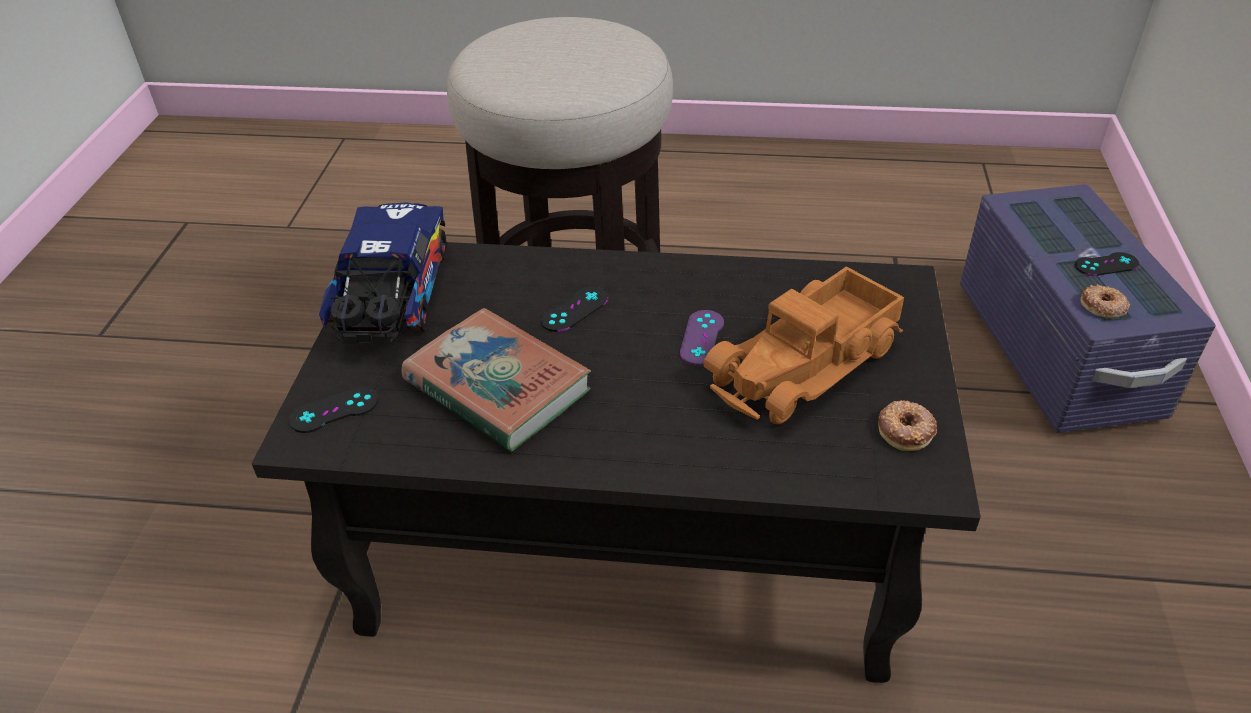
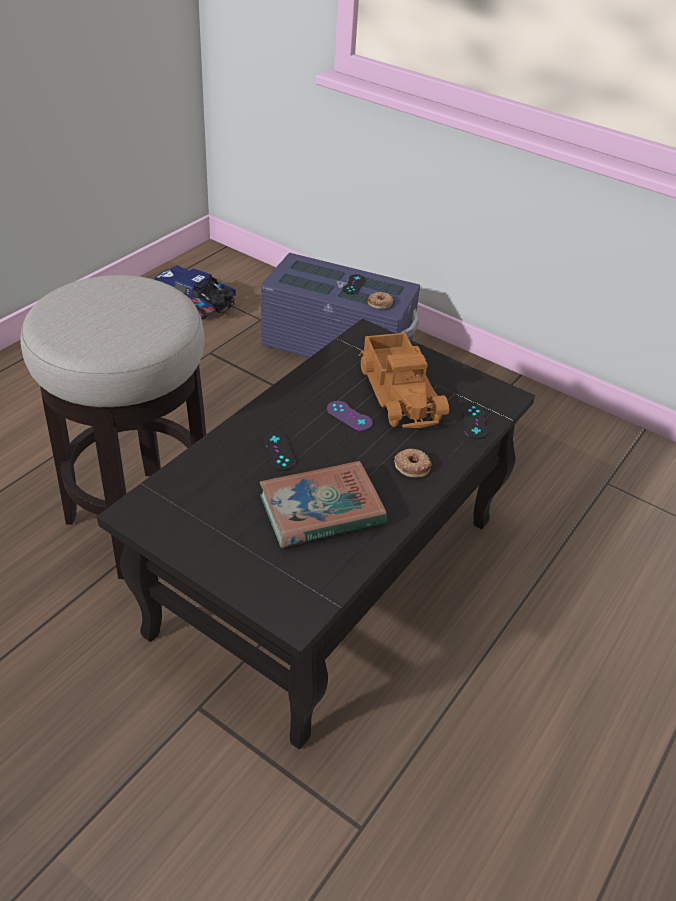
camera: 65 degrees left, 0 degrees up
(334, 410) = (281, 593): black game controller -> black game controller (474, 421)
(391, 299) = (186, 528): toy truck -> toy truck (195, 304)
(906, 429) = (469, 386): donut -> donut (412, 465)

